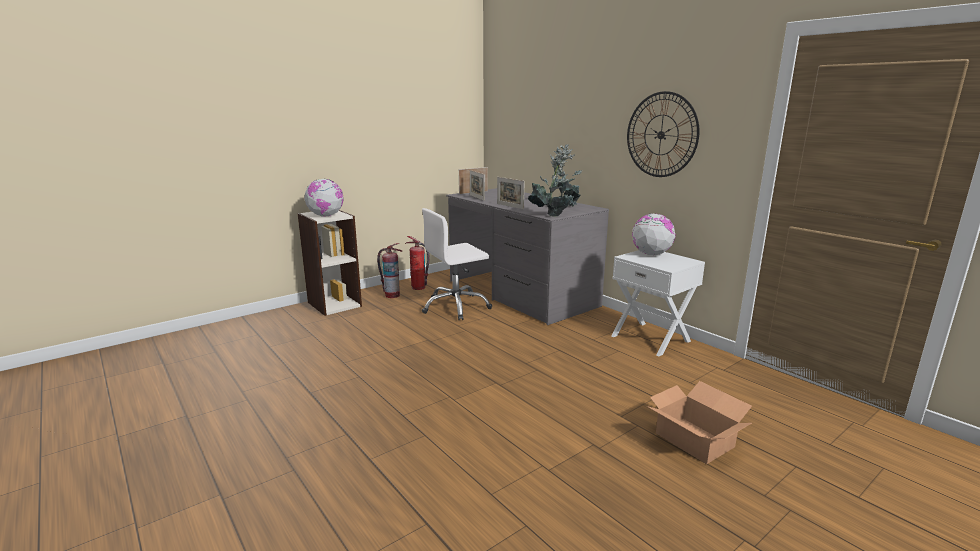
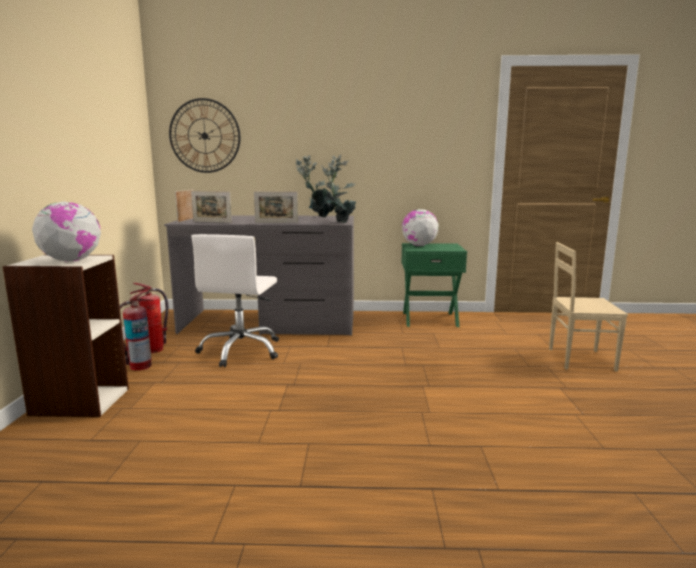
camera: 50 degrees left, 5 degrees down
(651, 338) = (429, 319): white nightstand -> green nightstand
(661, 135) = (403, 142): wall clock -> wall clock (204, 136)
(694, 439) = (579, 359): cardboard box -> beige chair

